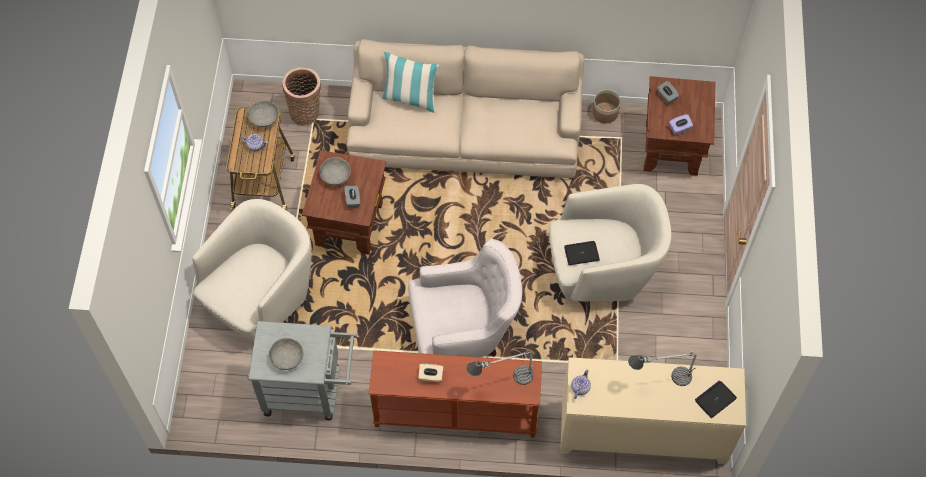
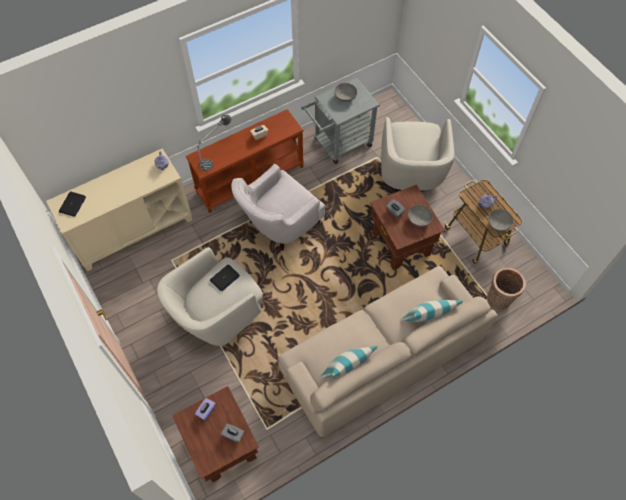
camera: 145 degrees right, 0 degrees up
(522, 102) = (346, 369): none -> pillow
(605, 113) = (293, 444): planter -> none
(660, 379) = (115, 197): table lamp -> none

